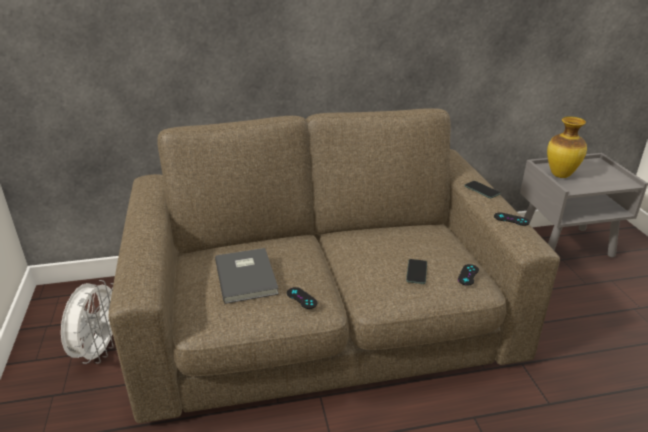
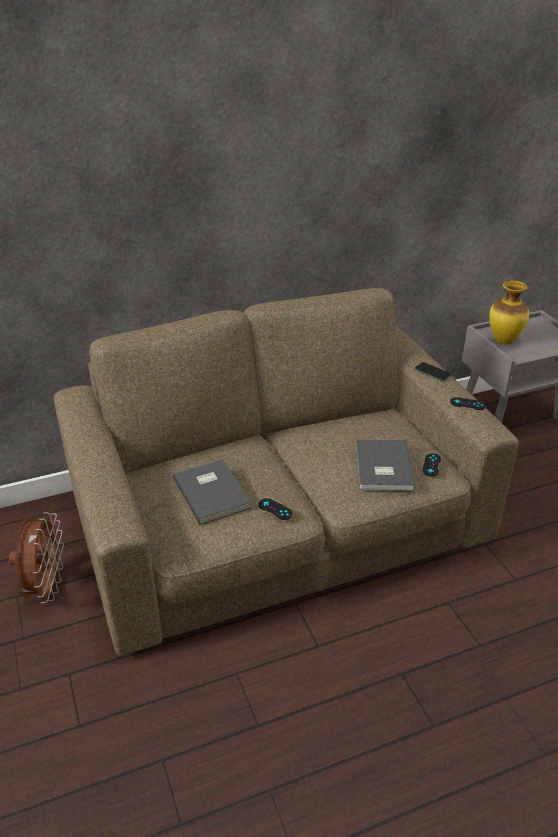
camera: 10 degrees left, 5 degrees up
(98, 351) = (45, 587): white fan -> brown fan
(416, 272) = (381, 468): phone -> grey book

